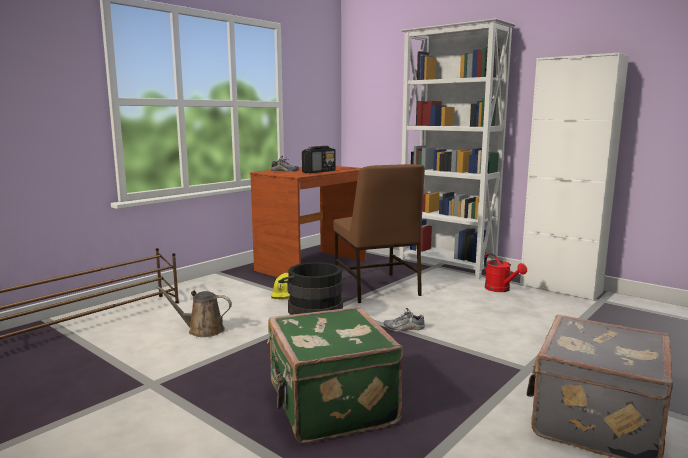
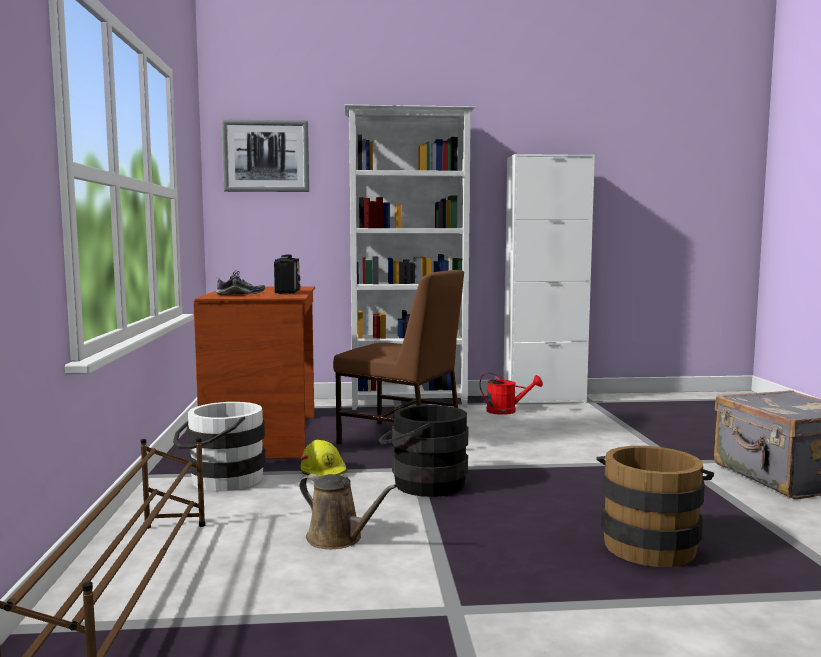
camera: 45 degrees left, 5 degrees down
(202, 330) = (338, 539): brown watering can -> brown watering can turned 105 degrees counterclockwise
(235, 284) = (220, 480): none -> white bucket
(329, 406) = (650, 543): green suitcase -> brown bucket
(374, 71) = (266, 156): none -> picture
(404, 328) = (525, 464): shoe -> none

